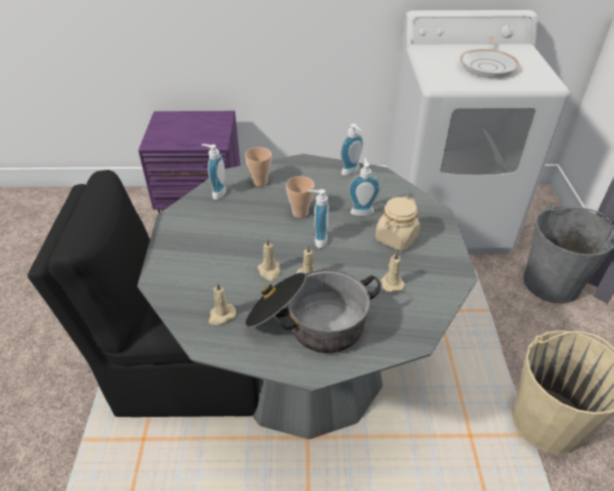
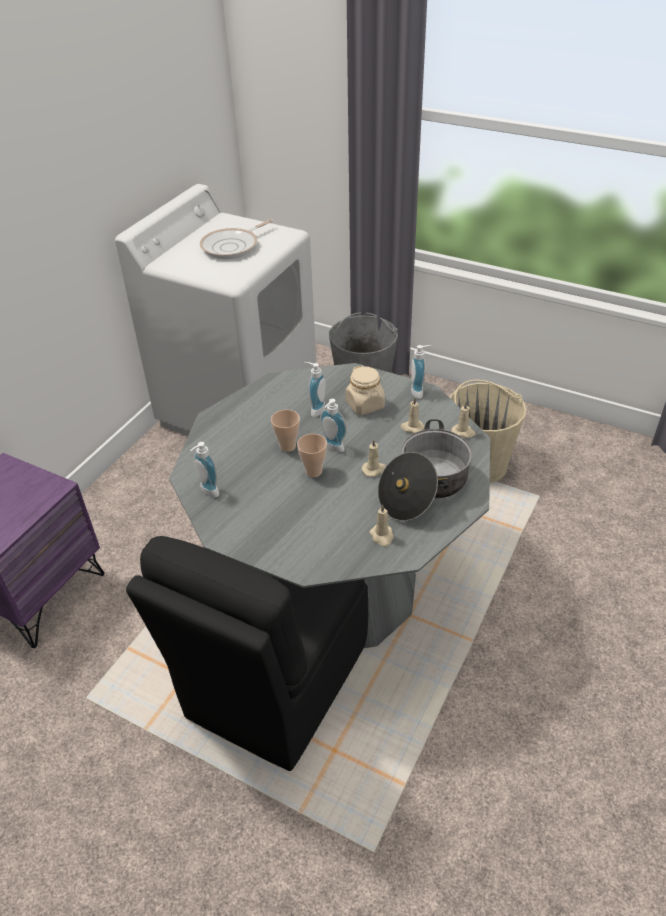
camera: 60 degrees left, 0 degrees up
(260, 182) = (218, 457): cup -> cup (313, 471)
(269, 271) = (350, 490): beige candle -> beige candle (463, 432)
(352, 172) = (258, 395): soap dispenser -> soap dispenser (419, 392)
(488, 66) = (233, 246): frying pan -> frying pan turned 90 degrees clockwise

